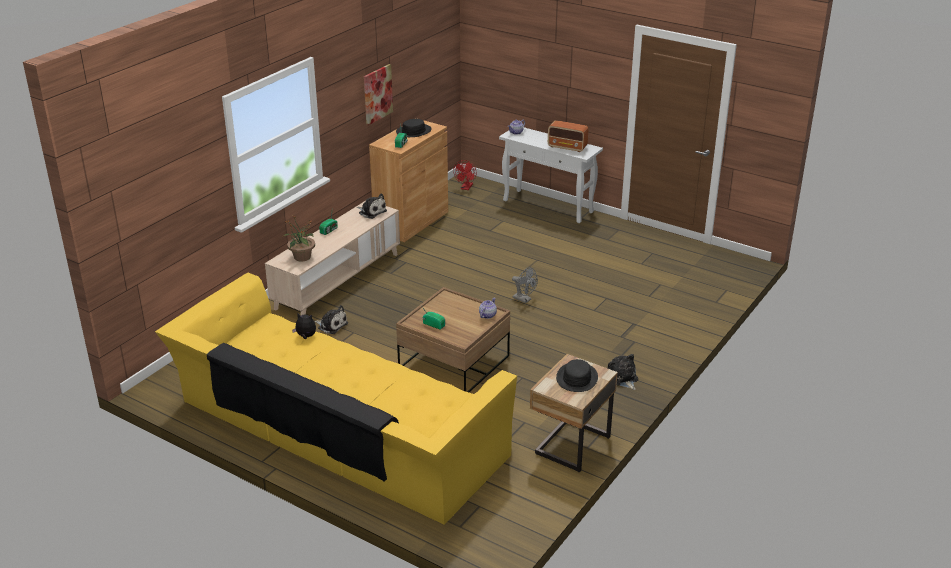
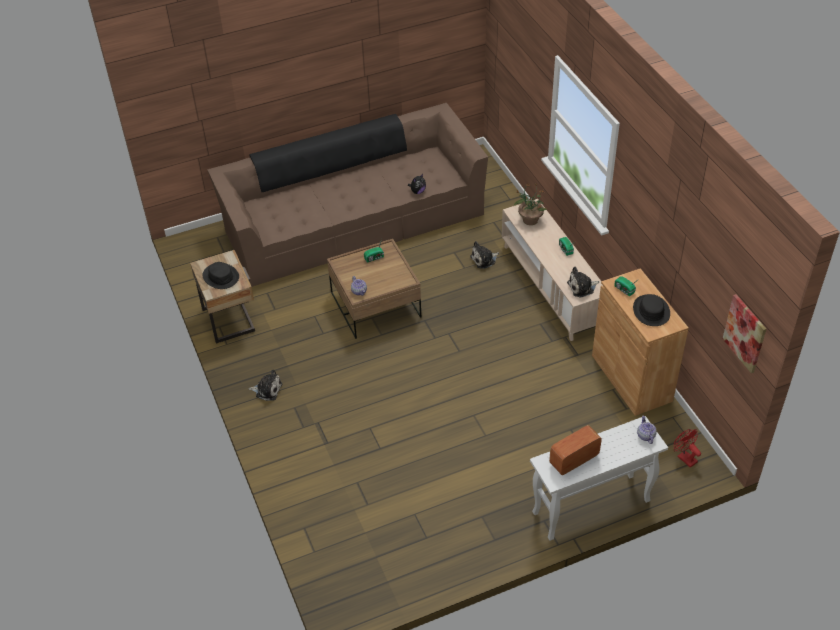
camera: 125 degrees right, 15 degrees up
(335, 433) = (352, 218): yellow sofa -> brown sofa
(377, 94) = (663, 245): picture -> picture (745, 333)
(524, 299) = (425, 390): grey fan -> none

